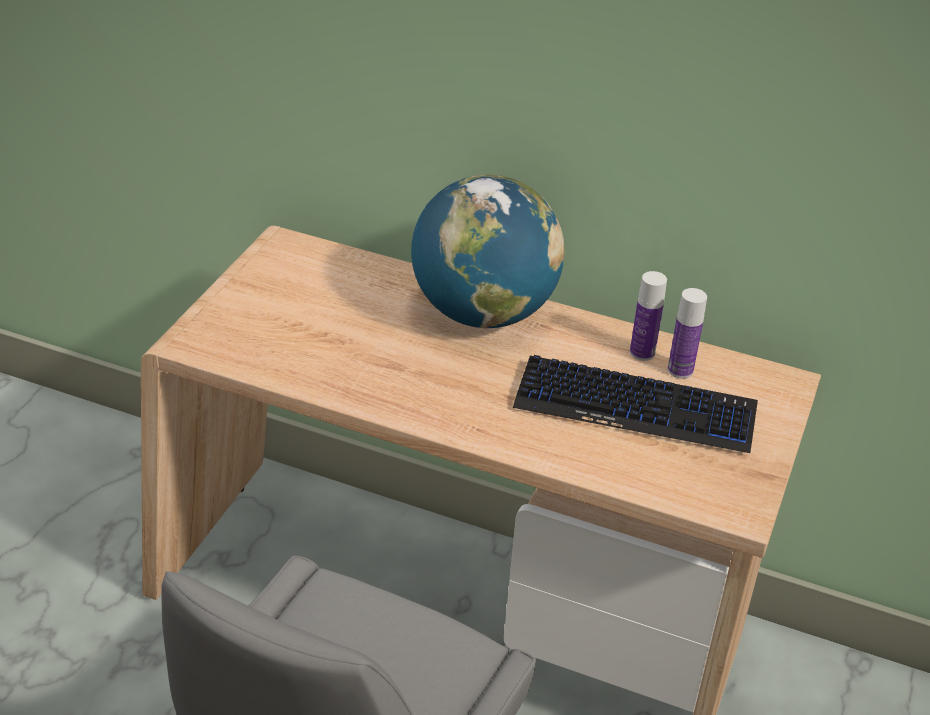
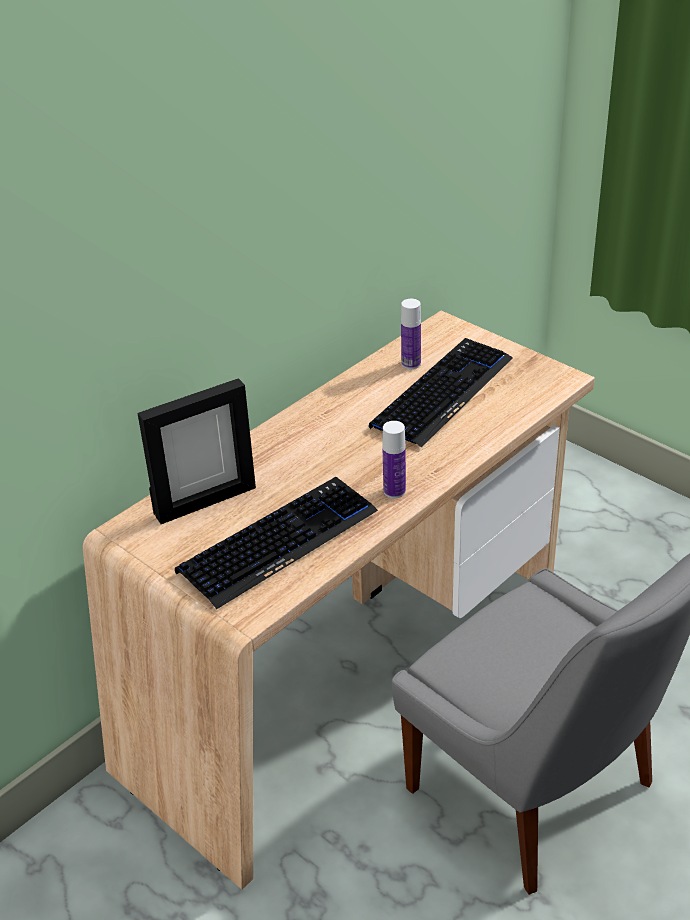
camera: 65 degrees left, 0 degrees up
(303, 340) = (278, 542): none -> keyboard
(348, 279) = (205, 501): none -> picture frame
(483, 313) = (295, 437): globe -> none
(642, 353) = (383, 375): bottle -> bottle (394, 491)

